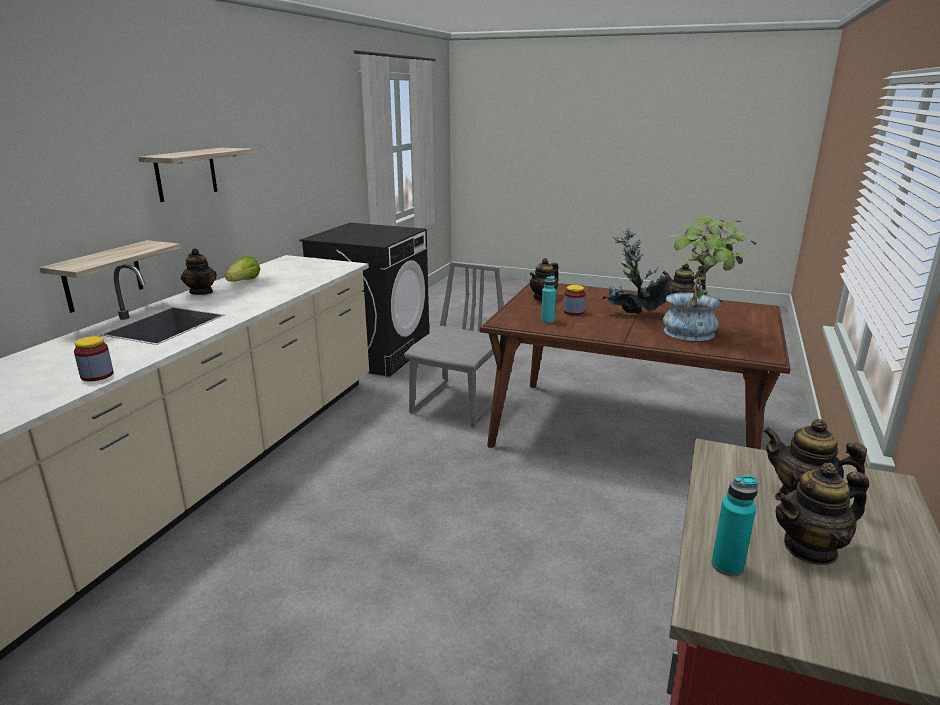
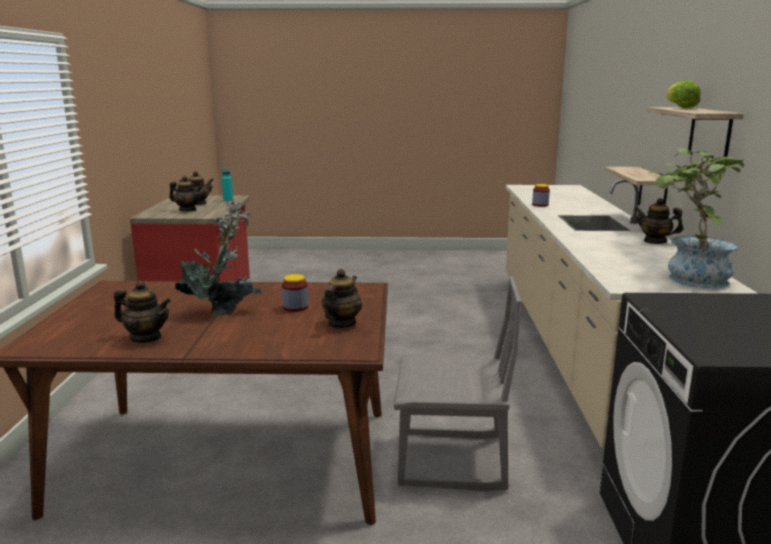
camera: 160 degrees right, 5 degrees down
(244, 282) = (658, 253): lettuce -> lettuce (679, 107)
(459, 405) = (451, 461): grey chair -> grey chair turned 90 degrees counterclockwise
(547, 321) = (322, 294): turquoise bottle -> none
(696, 334) = (161, 297): potted plant -> potted plant (688, 278)

